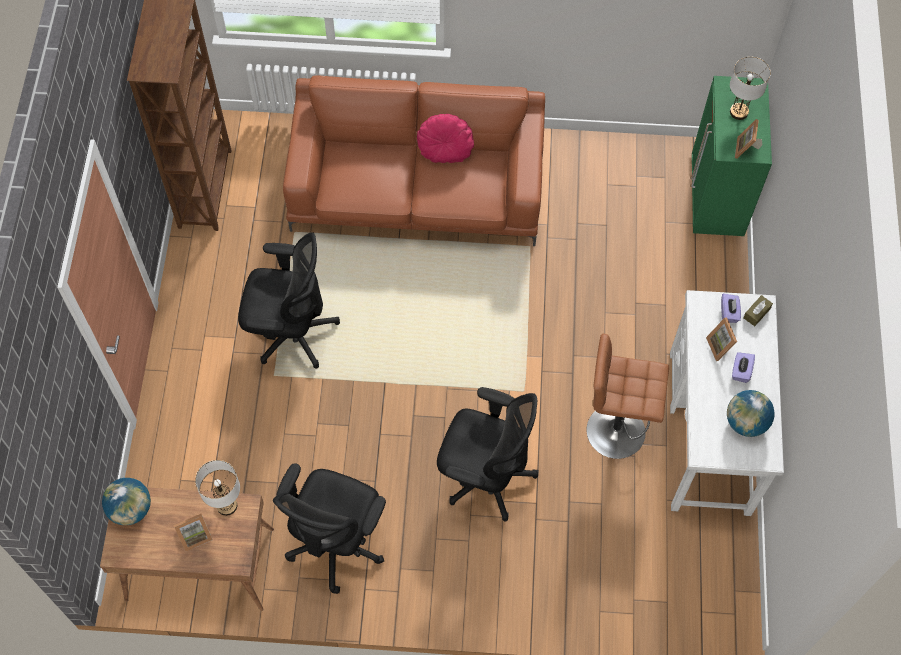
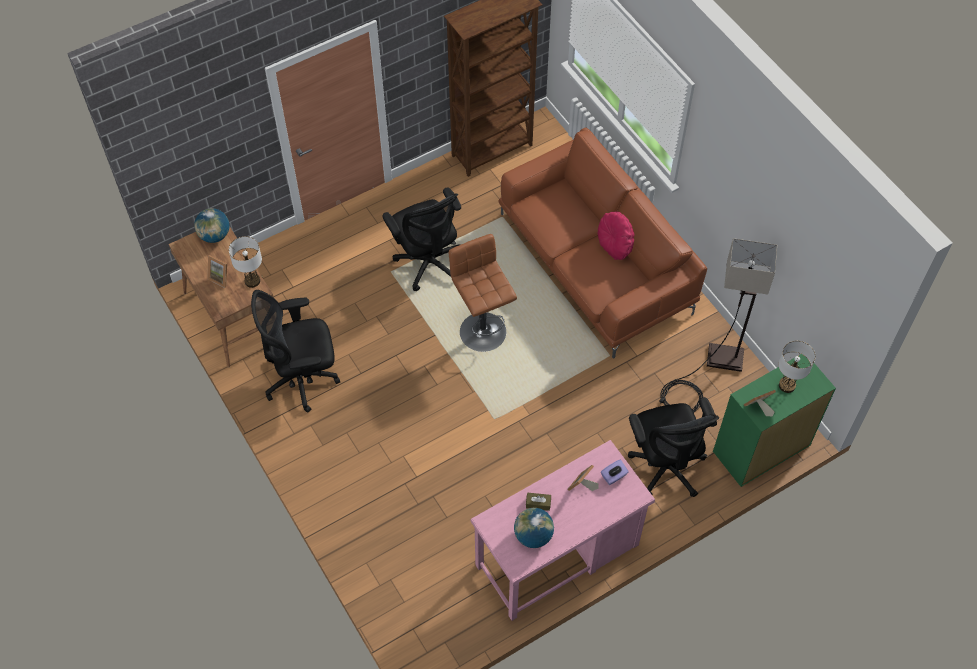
camera: 55 degrees right, 5 degrees down
(483, 476) = (411, 433): black office chair -> black office chair (664, 464)
(611, 191) = (700, 379): none -> floor lamp
(615, 430) = (509, 493): brown stool -> brown stool (483, 331)
(710, 432) = (557, 556): white desk -> pink desk
(740, 371) = (572, 510): purple tissue box -> none
(756, 313) = (628, 494): brown tissue box -> brown tissue box (538, 503)

